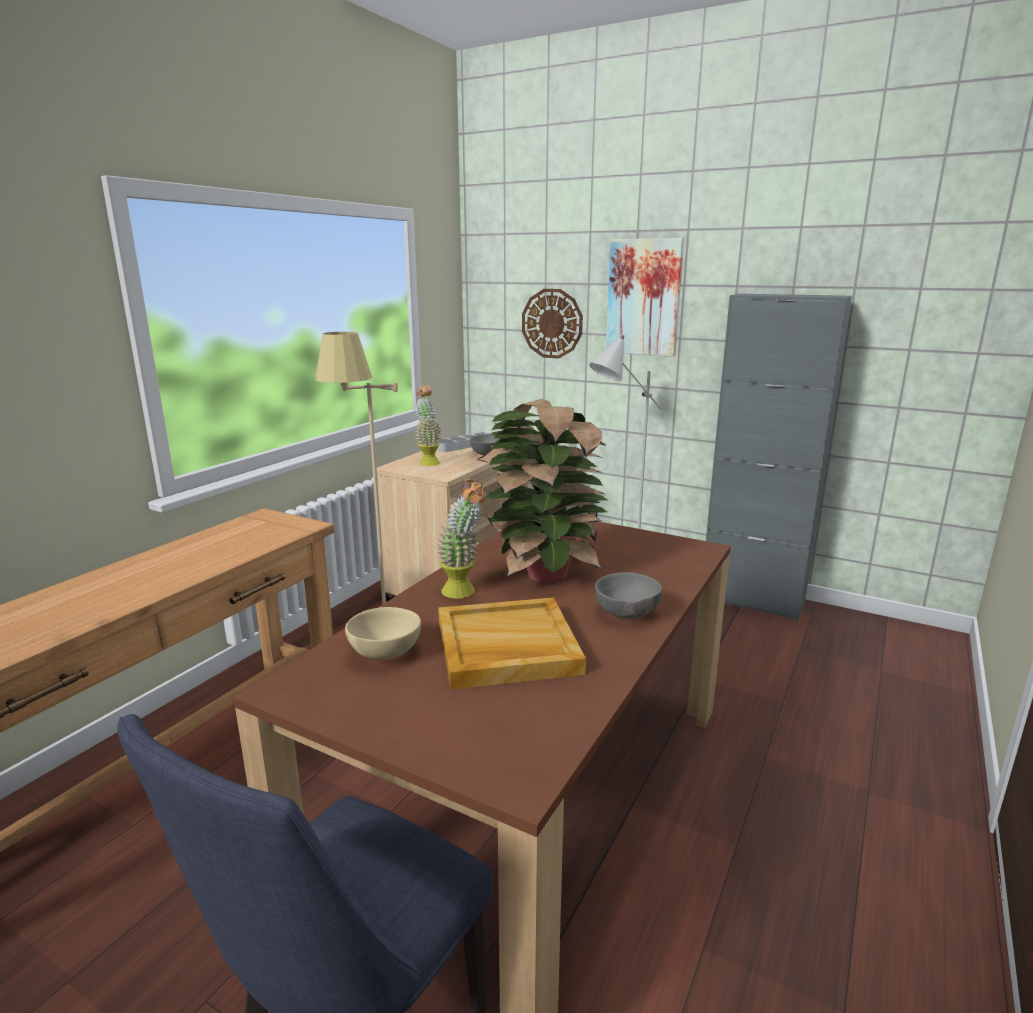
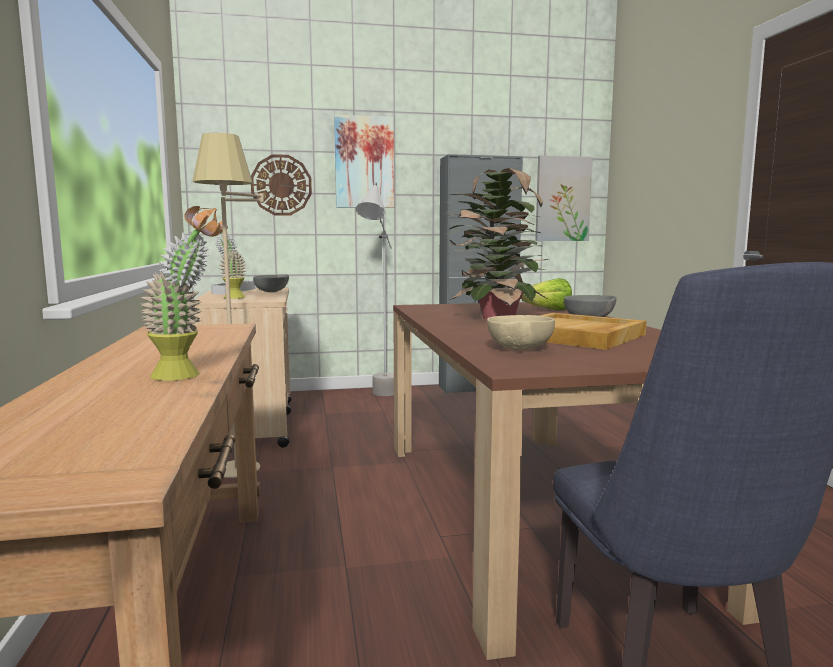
camera: 40 degrees left, 10 degrees down
(464, 594) = (478, 329): potted plant -> potted plant (187, 375)
(651, 571) = (548, 310): none -> lettuce
(943, 356) = (562, 199): none -> picture

